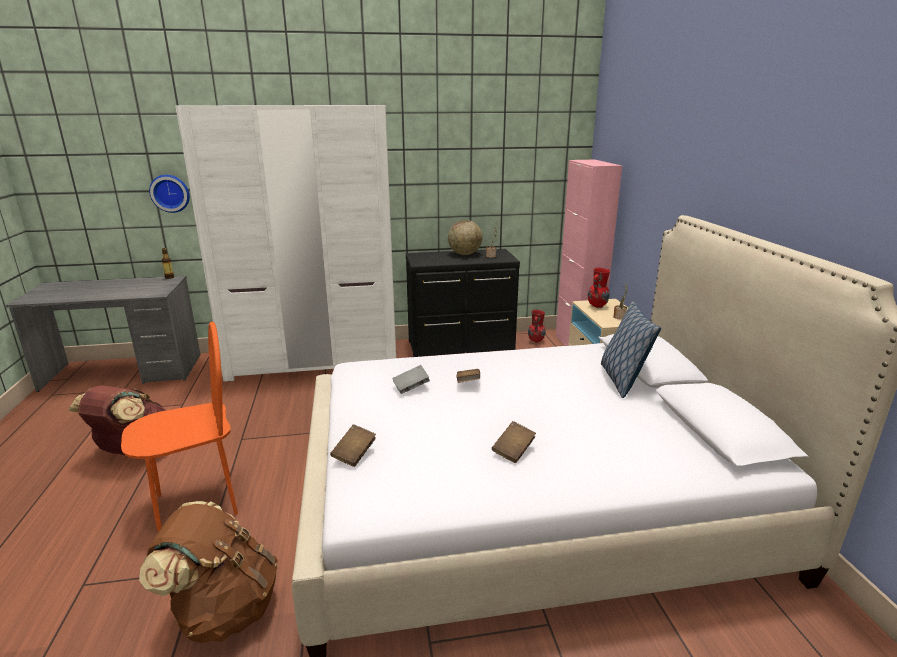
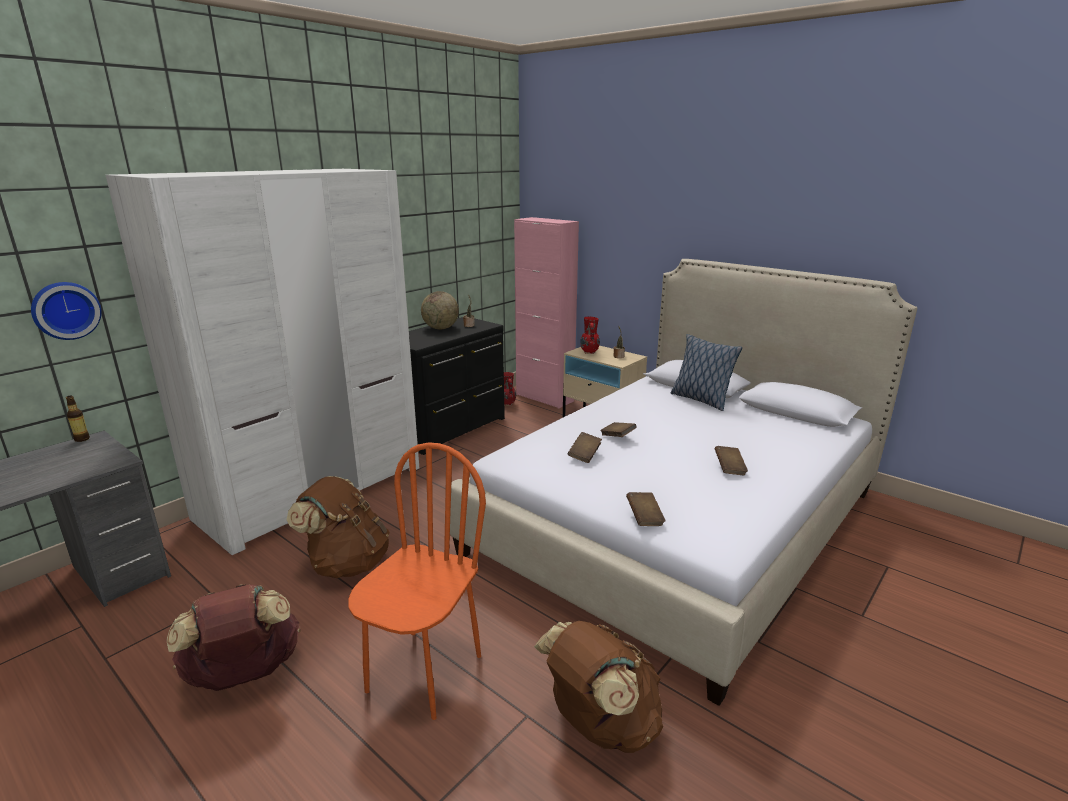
camera: 40 degrees left, 0 degrees up
(264, 413) = (347, 563): none -> brown backpack
(411, 387) = (584, 455): grey book -> brown book

